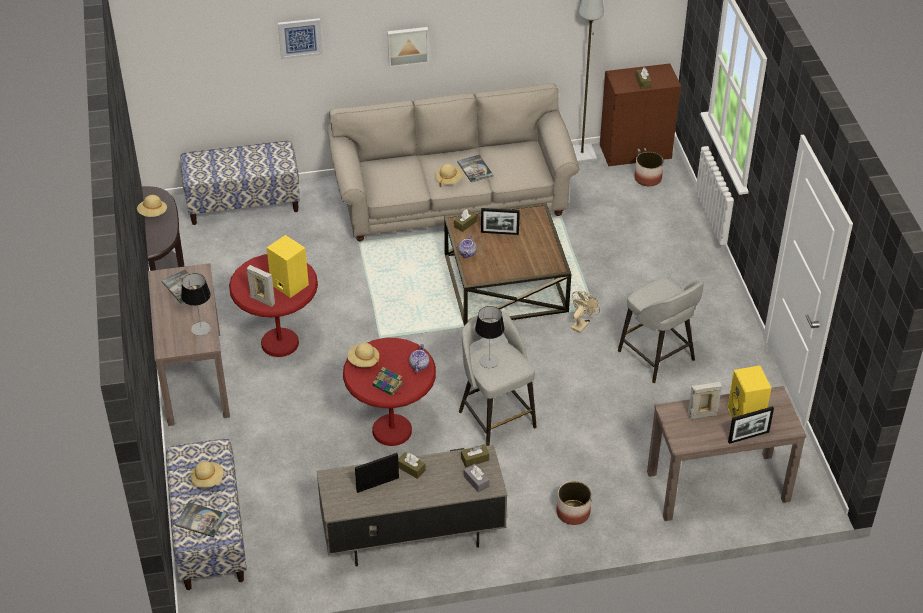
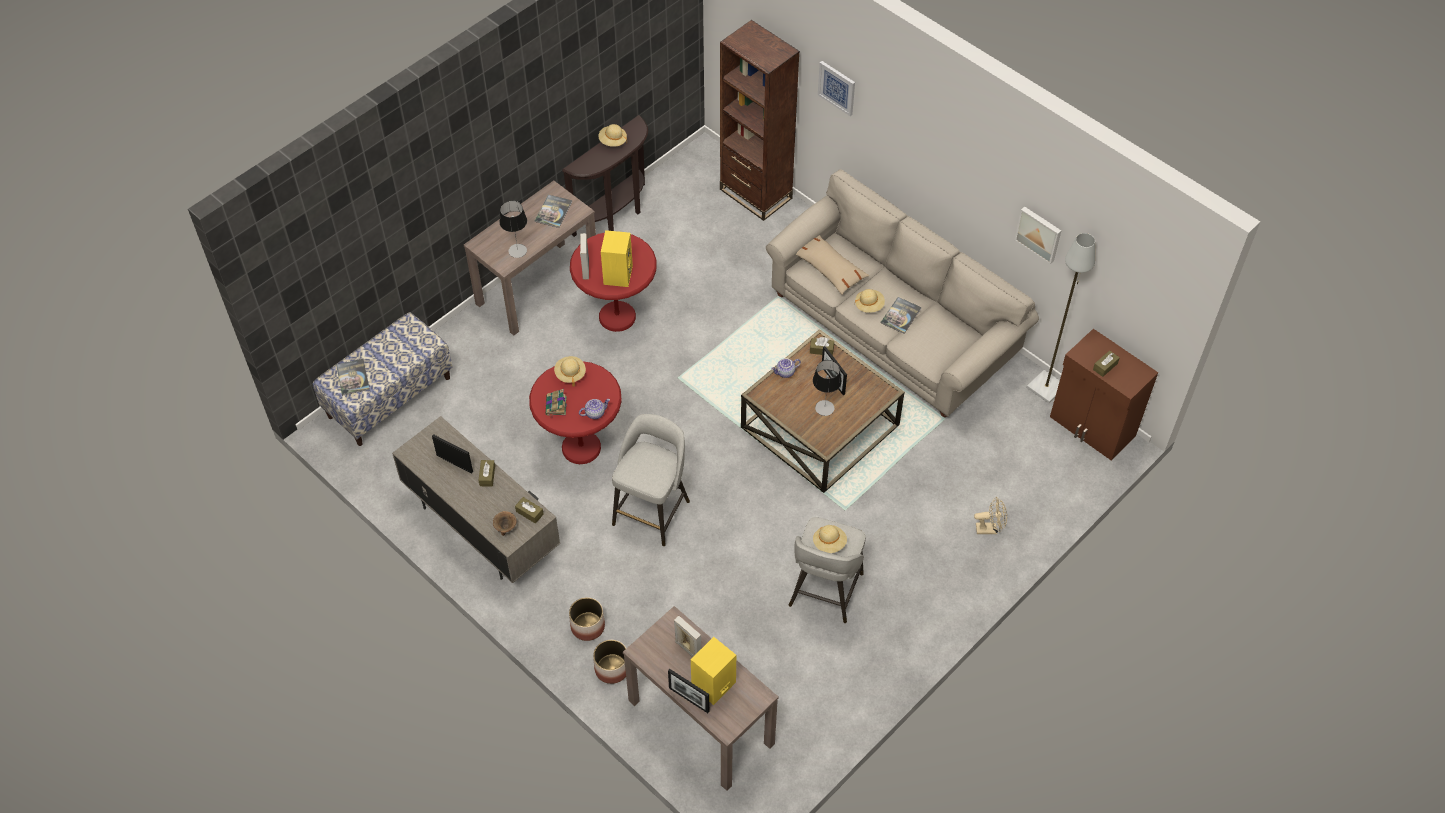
camera: 55 degrees right, 10 degrees up
(208, 480) = (394, 357): beige hat -> beige hat (829, 543)
(243, 203) = (755, 194): bench -> brown bookcase
(393, 181) = (829, 269): none -> beige pillow
(407, 45) = (922, 163): picture -> picture (1039, 233)
(476, 481) = (506, 527): grey tissue box -> brown bowl
(489, 361) = (643, 459): table lamp -> table lamp (824, 408)
(582, 323) = (818, 511): beige fan -> beige fan (990, 529)
(648, 178) = (1062, 457): planter -> planter (612, 669)

